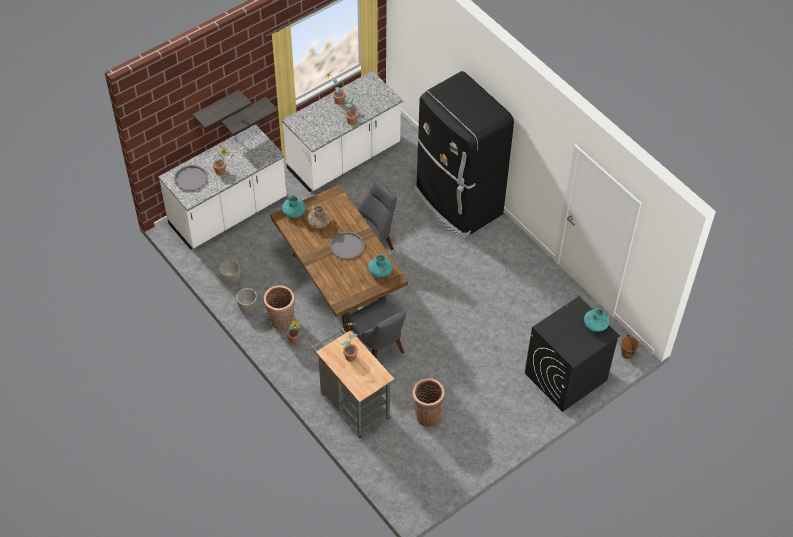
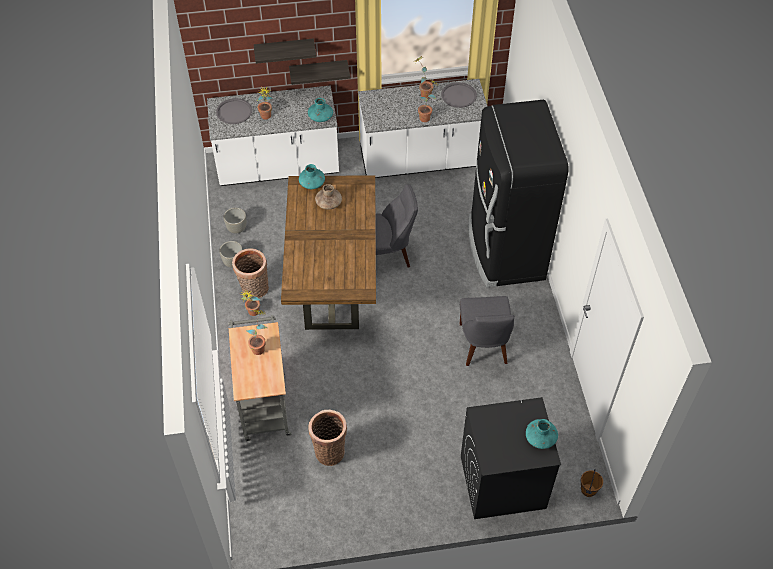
camera: 30 degrees right, 0 degrees up
(347, 246) = (339, 238): grey tray -> grey tray (459, 95)
(378, 347) = (328, 357): grey chair -> grey chair (483, 346)
(380, 271) = (354, 277): turquoise vase -> turquoise vase (320, 117)

